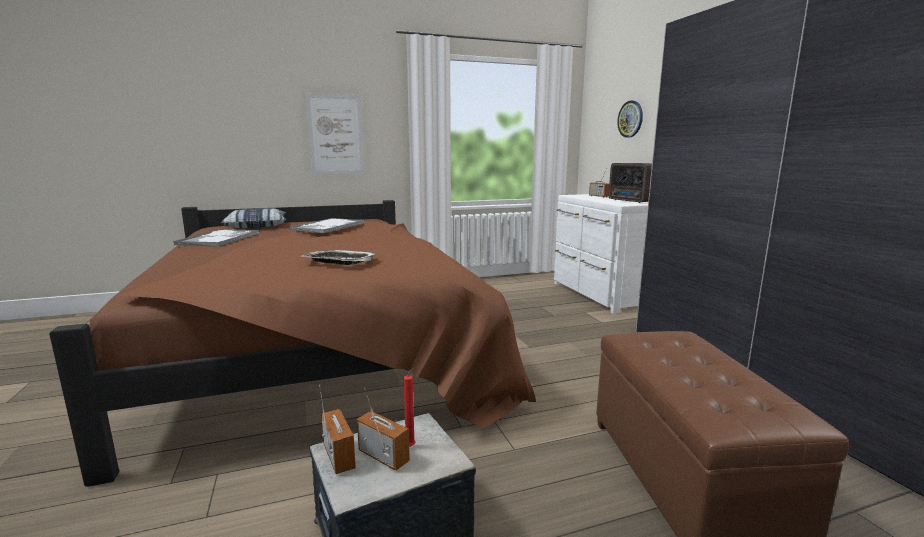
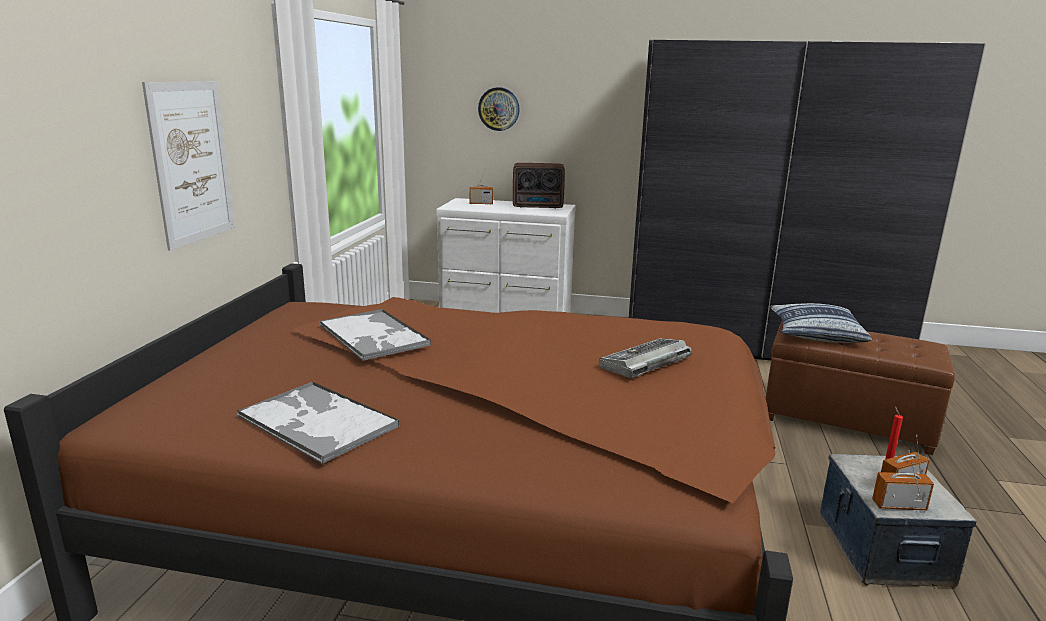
camera: 60 degrees left, 5 degrees up
(256, 226) = (210, 382): pillow -> pillow (815, 333)
(339, 262) = (644, 364): tray -> keyboard

